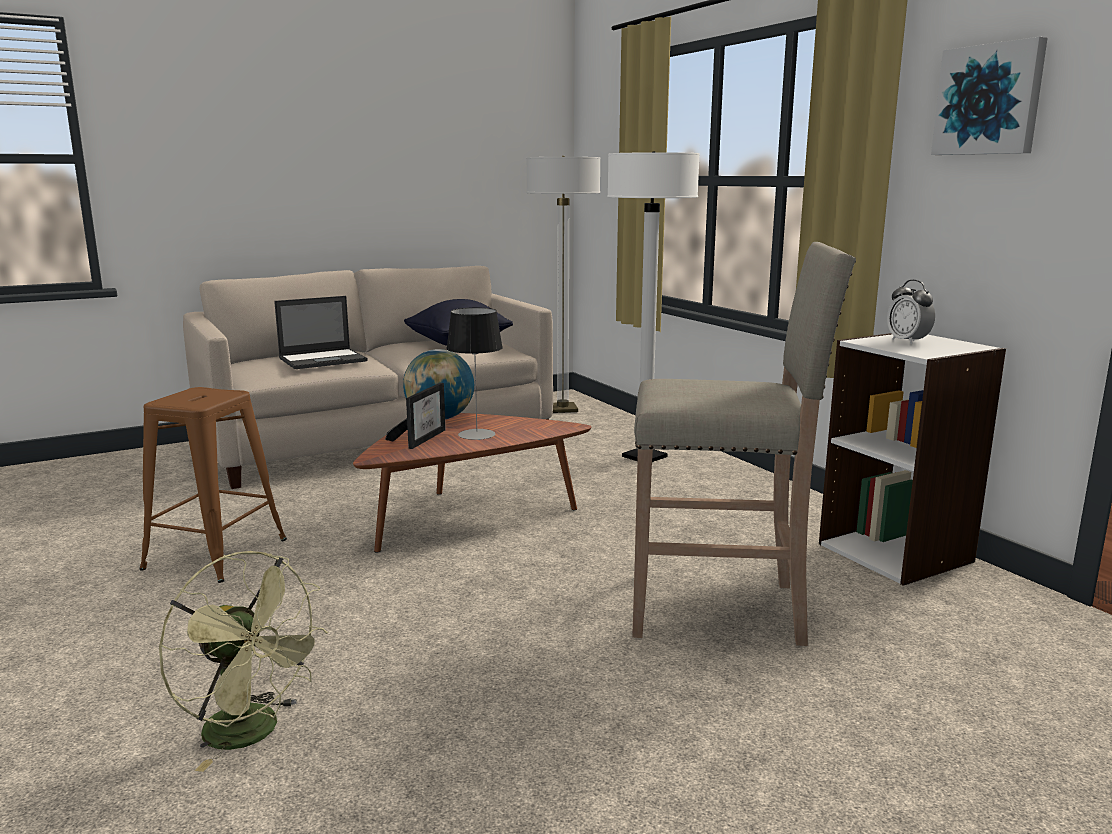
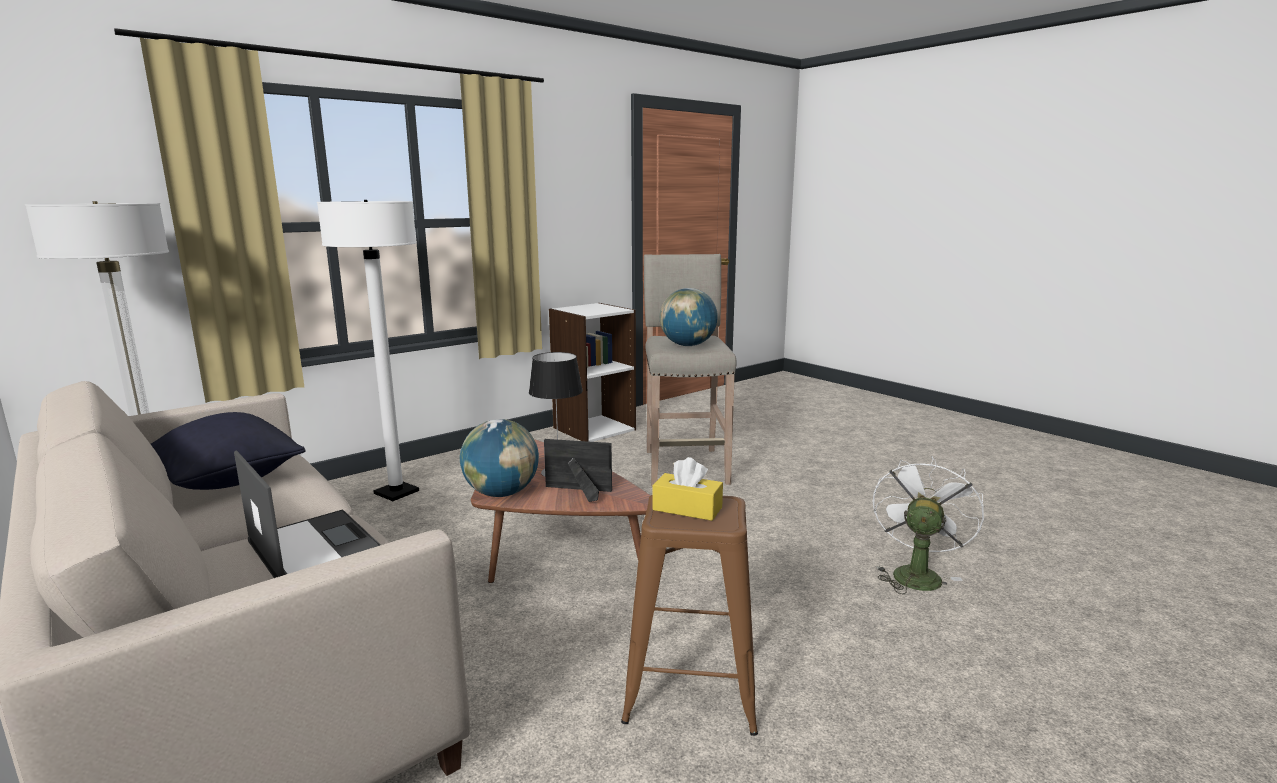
camera: 100 degrees left, 0 degrees up
(204, 395) = (687, 508): none -> yellow tissue box
(253, 733) = (916, 573): green fan -> white fan
(684, 390) = (688, 345): none -> globe
(907, 341) = (585, 309): alarm clock -> none
(989, 100) = (566, 174): picture -> none

